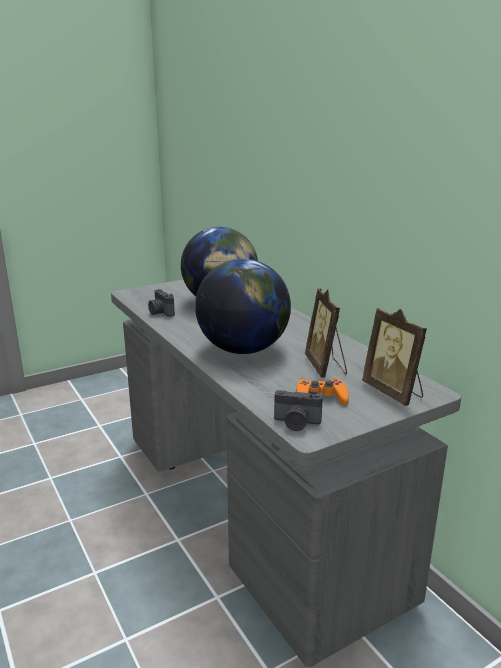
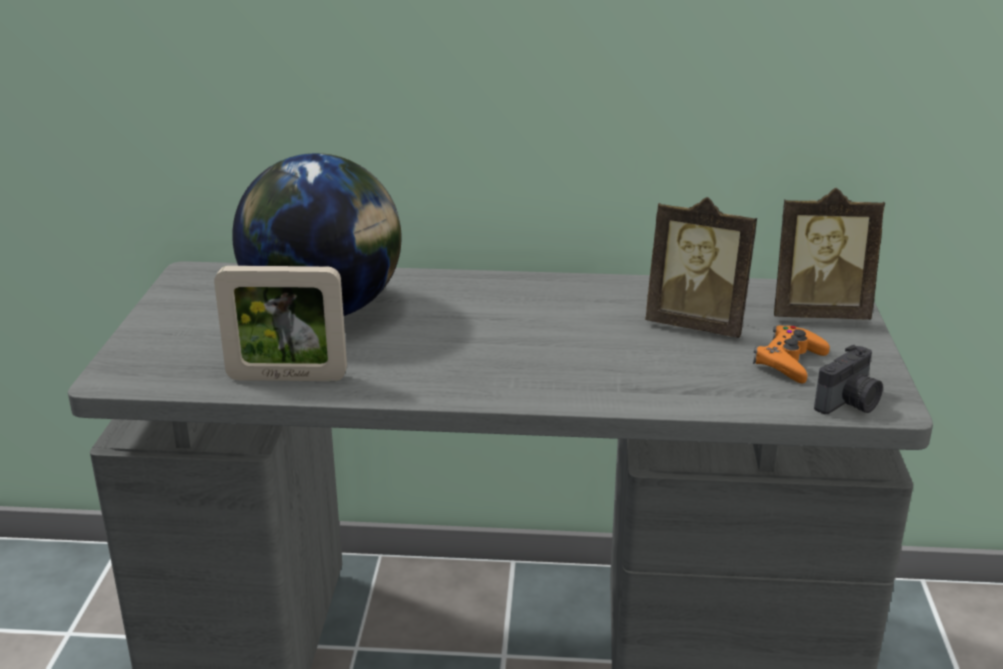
camera: 55 degrees left, 5 degrees up
(160, 312) = (287, 377): camera -> picture frame
(243, 349) = (561, 359): globe -> none

